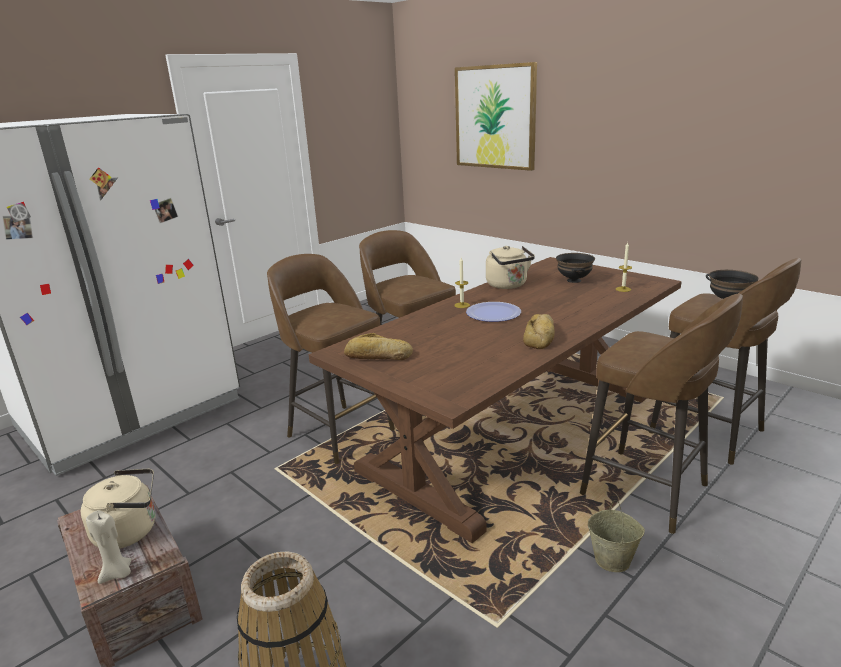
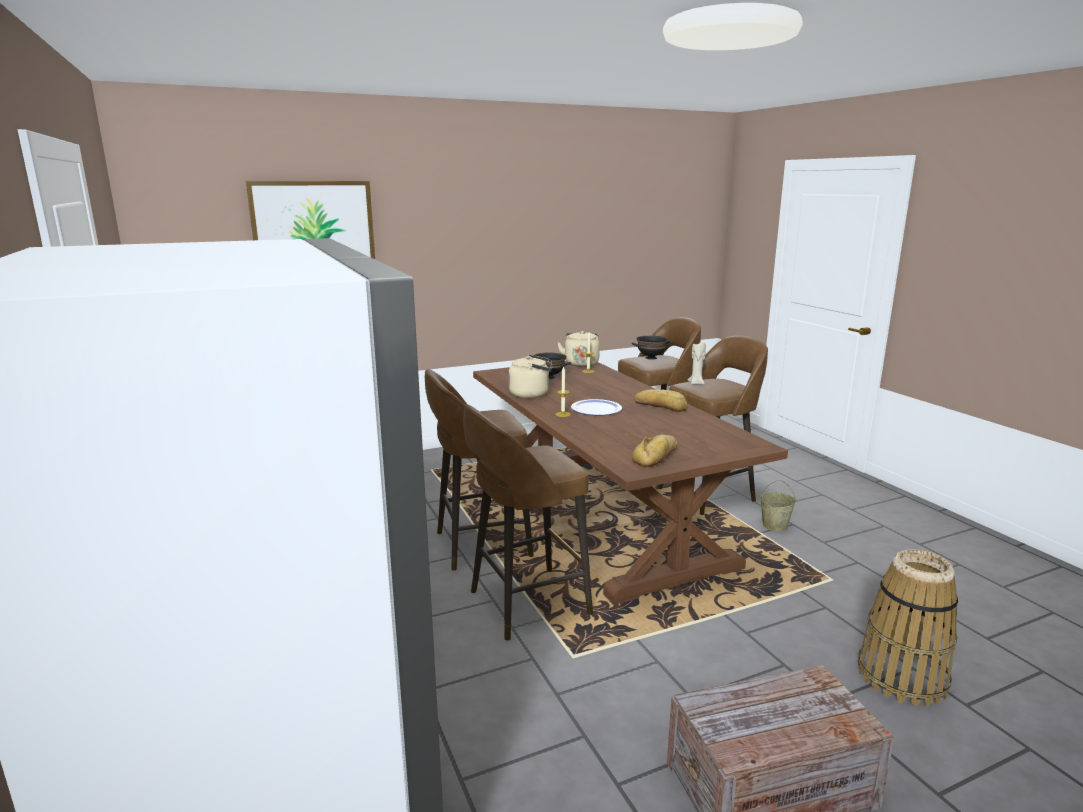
camera: 70 degrees left, 5 degrees down
(117, 574) = (842, 710): beige candle -> beige candle (696, 383)
(130, 531) = (769, 703): beige kettle -> beige kettle (581, 363)

